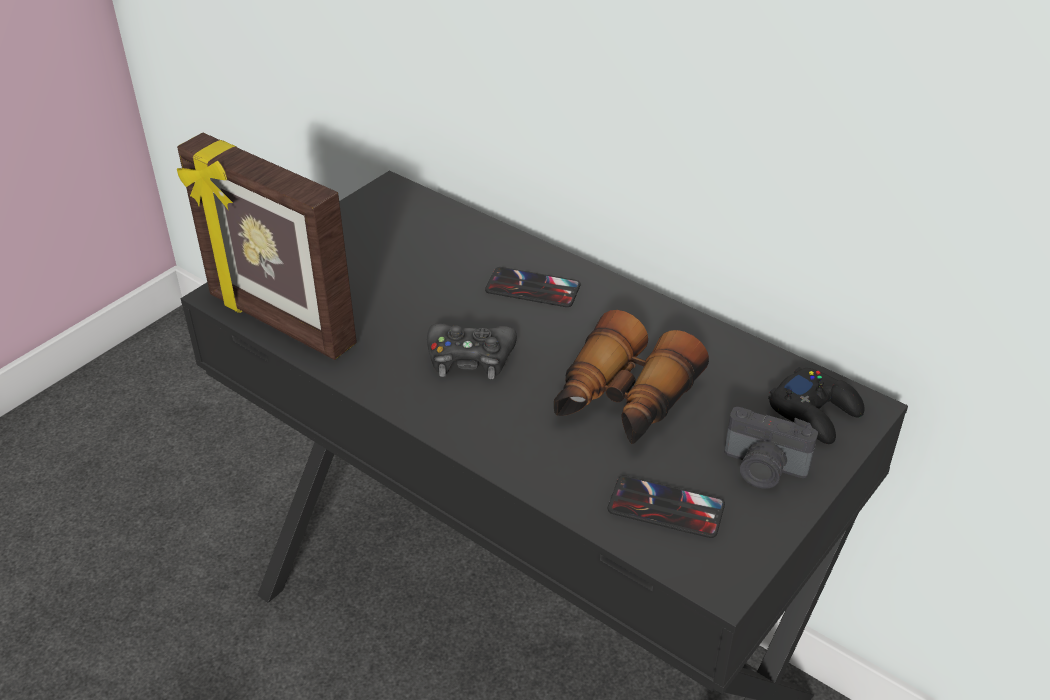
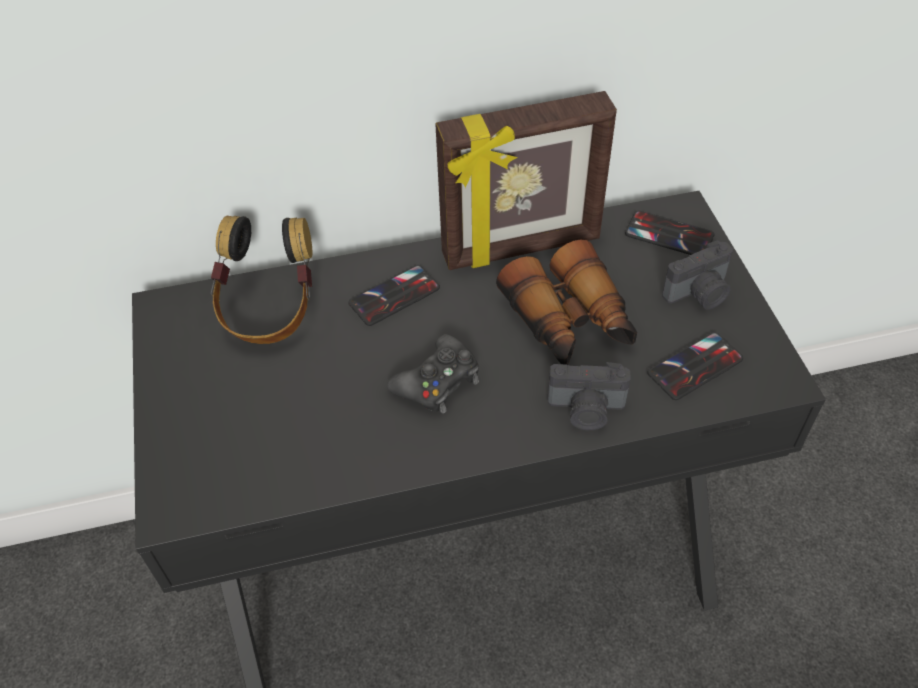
camera: 50 degrees left, 10 degrees up
(279, 322) = (257, 487): picture frame -> picture frame (521, 248)
(445, 236) = (269, 310): none -> headphones
(534, 459) = (586, 410): none -> camera
(815, 412) = (669, 235): black game controller -> phone

